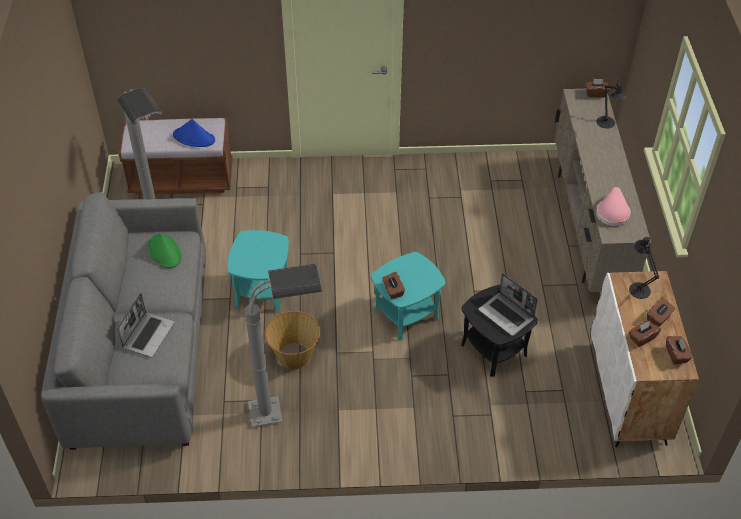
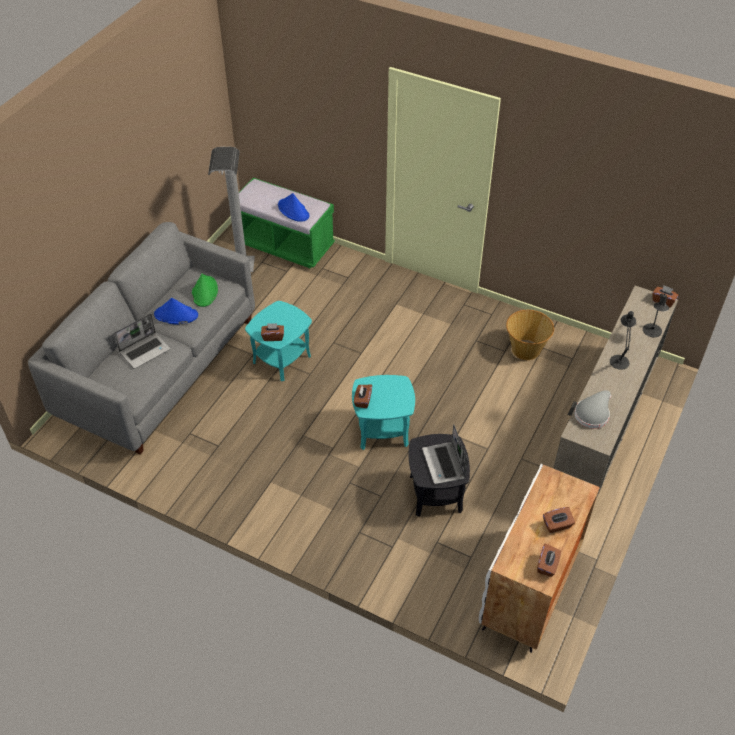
camera: 30 degrees right, 0 degrees up
(152, 287) = (176, 315): none -> blue hat
(181, 179) = (285, 245): brown bench -> green bench
(287, 409) = (232, 462): grey floor lamp -> none
(294, 355) = (268, 422): basket -> basket (526, 349)
(612, 212) = (593, 413): pink hat -> grey hat
(638, 288) = (559, 490): black table lamp -> black table lamp (619, 359)
(642, 338) = (527, 535): brown tissue box -> brown tissue box (273, 337)

